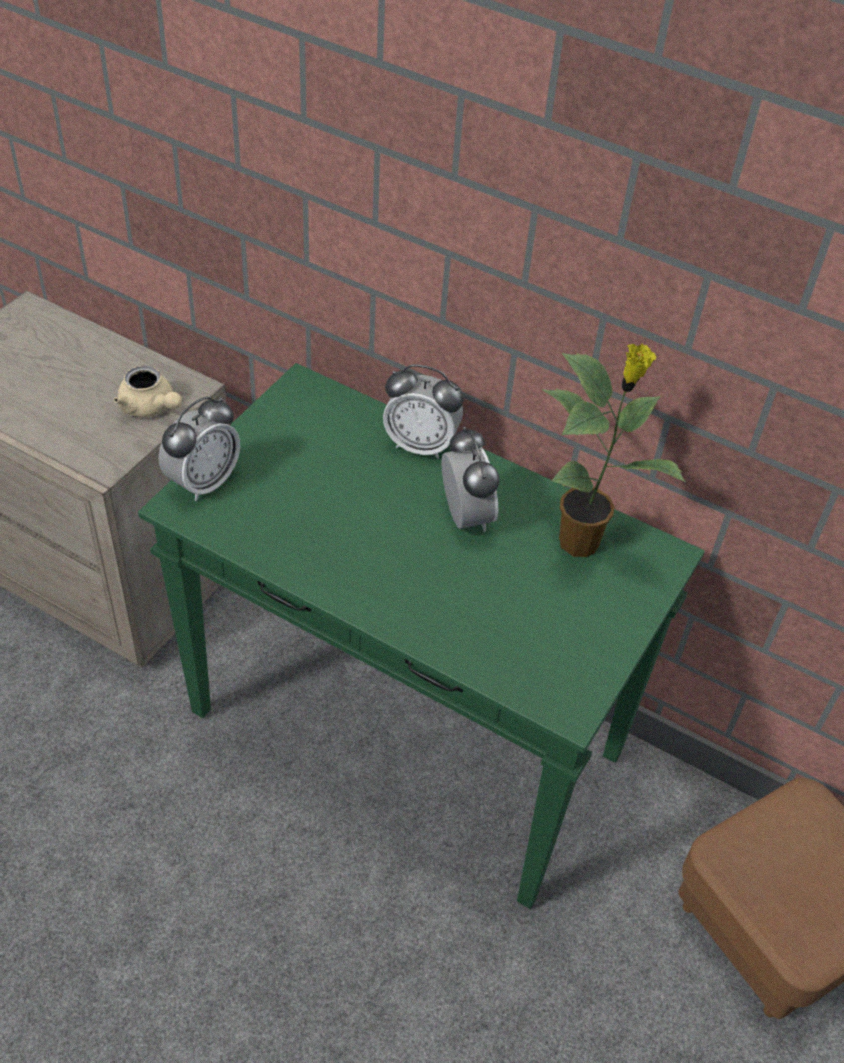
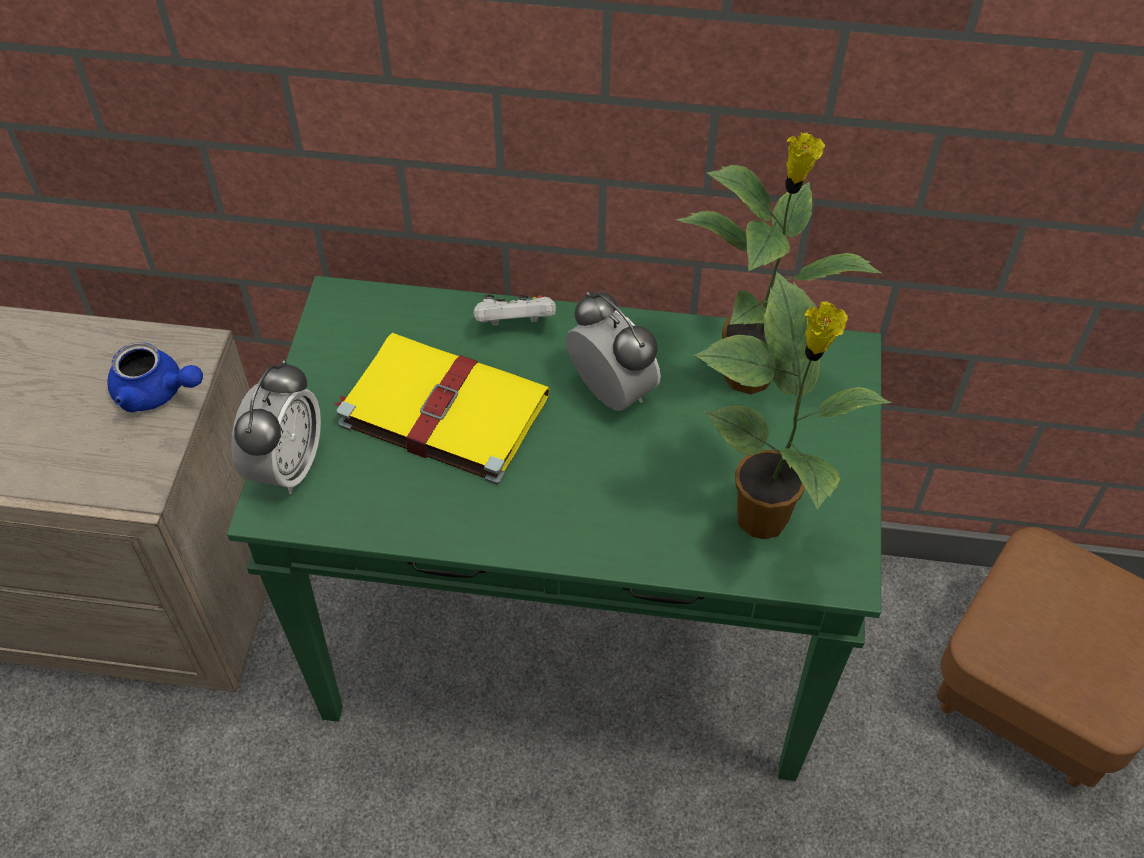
camera: 20 degrees left, 5 degrees up
(150, 408) = (156, 393): beige teapot -> blue teapot
(333, 483) = (440, 410): none -> yellow book
(420, 445) = (515, 324): alarm clock -> white game controller
(532, 648) = (765, 519): none -> potted plant

